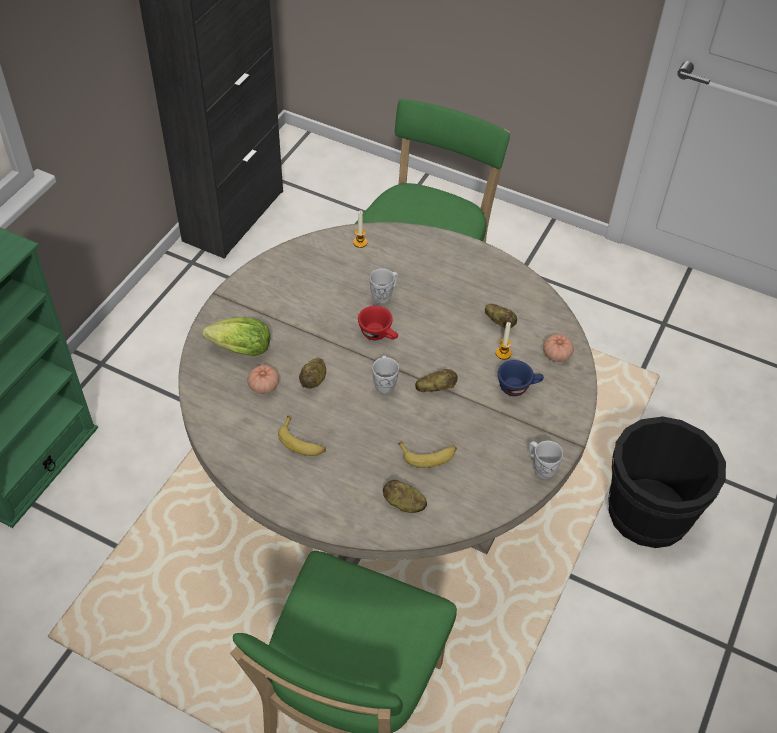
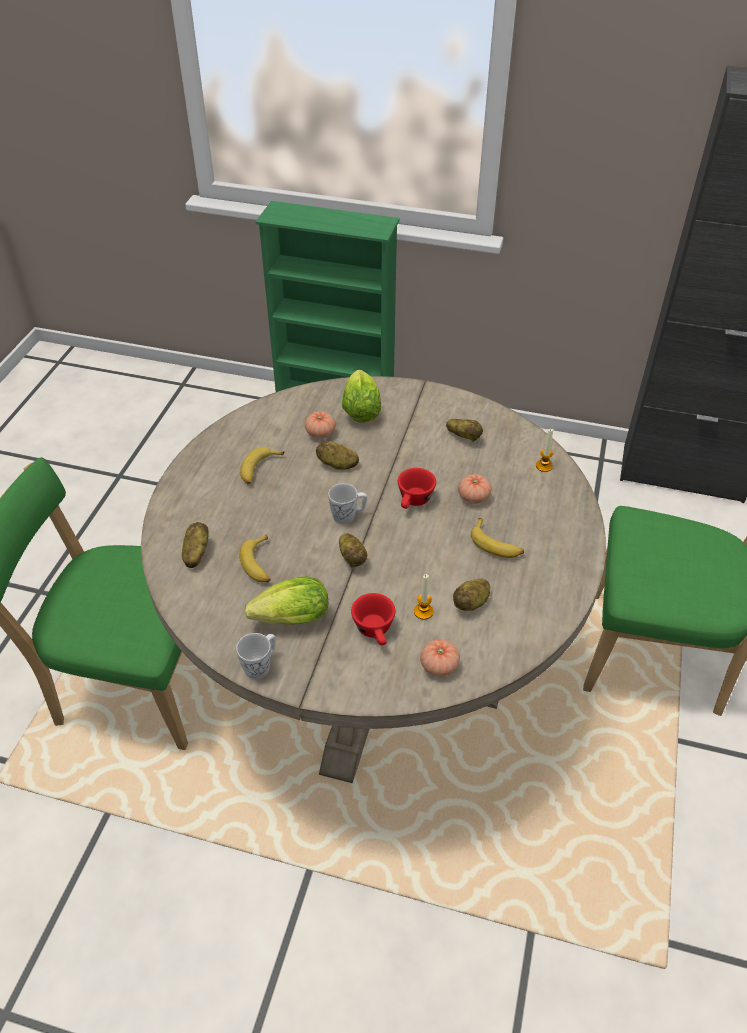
camera: 80 degrees right, 5 degrees down
(305, 284) = (463, 437): none -> potato
(384, 295) = (473, 497): white mug -> tomato
(442, 294) = (496, 544): none -> banana
(496, 443) = (288, 620): none -> lettuce
(518, 387) = (375, 631): blue cup -> red cup
(648, 512) = (423, 965): black bucket -> none

